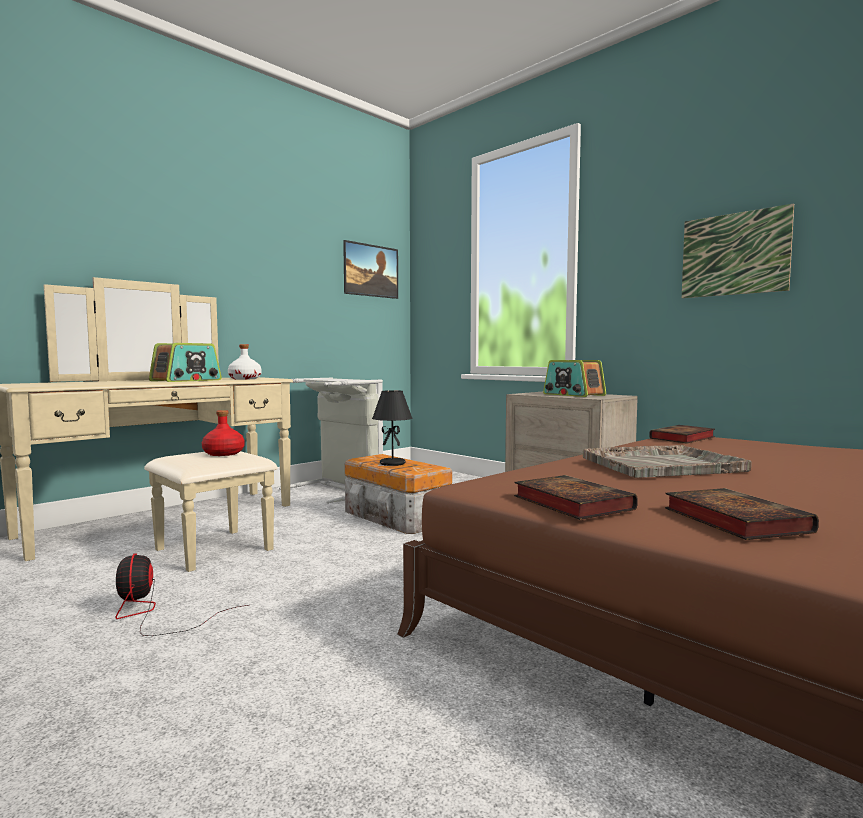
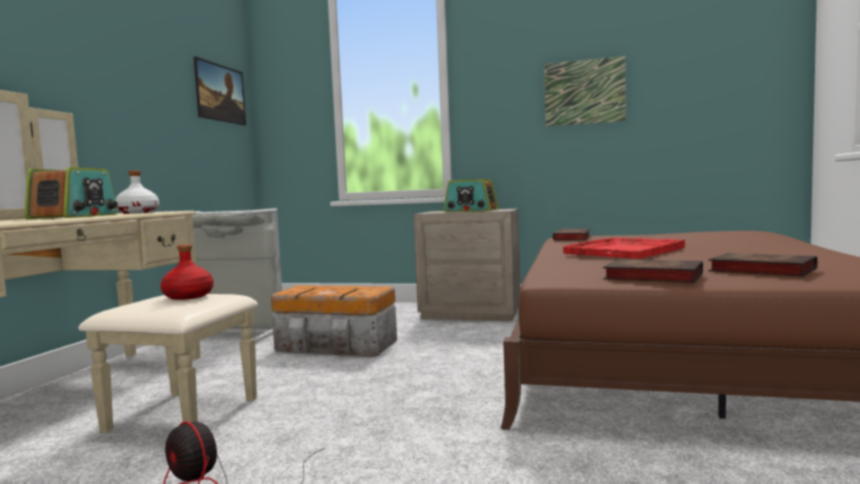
camera: 30 degrees left, 0 degrees up
(393, 463) = (332, 290): black table lamp -> none
(663, 464) = (625, 250): grey tray -> red tray

